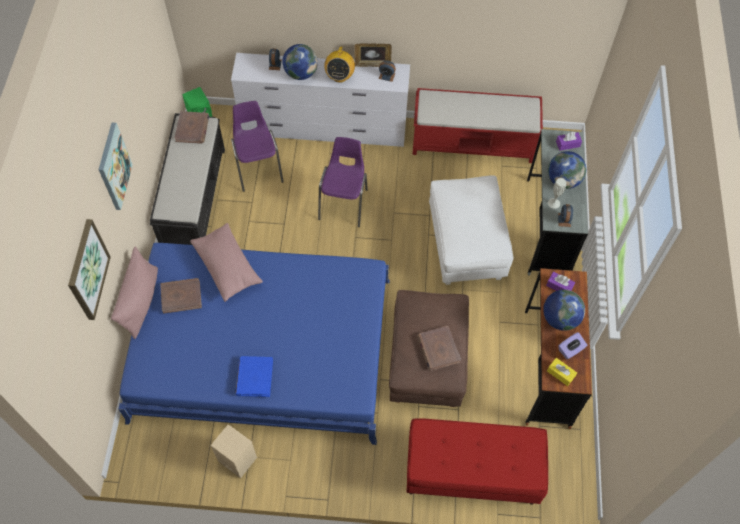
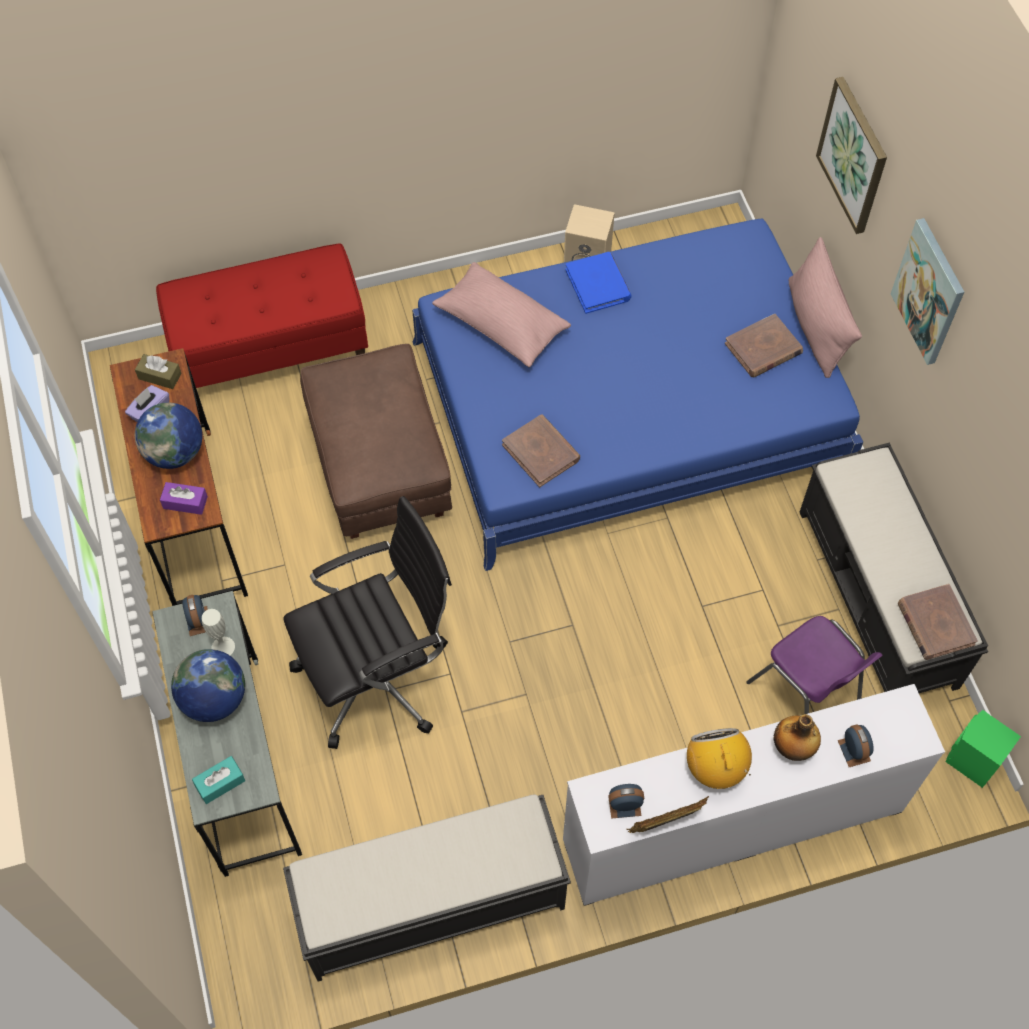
camera: 160 degrees right, 0 degrees up
(227, 267) = (724, 414): pink pillow -> pink pillow (501, 325)
(301, 73) = (793, 747): globe -> bottle
(344, 203) = (620, 680): purple chair -> none
(438, 349) = (356, 404): brown book -> brown book (541, 452)
(465, 245) = (378, 676): white ottoman -> black office chair
(474, 142) = (429, 904): red bench -> black bench
(560, 373) = (160, 376): yellow tissue box -> brown tissue box
(567, 144) = (220, 783): purple tissue box -> turquoise tissue box

